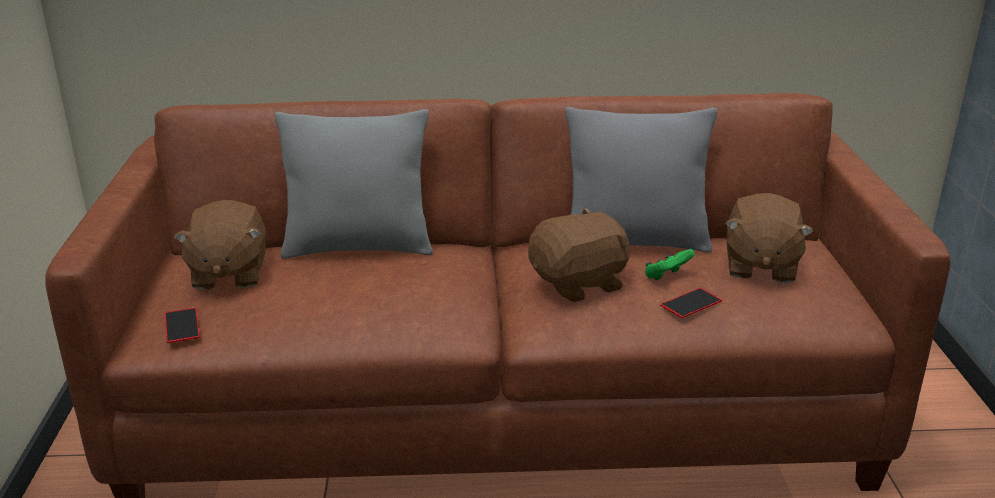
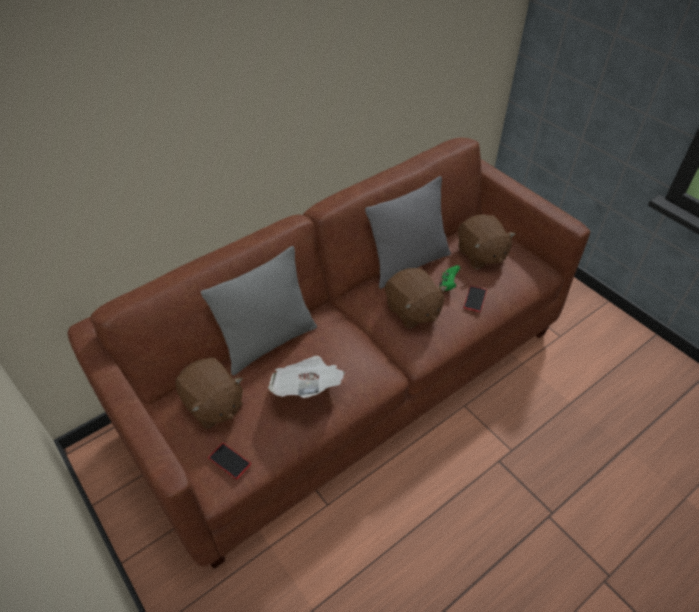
camera: 35 degrees left, 20 degrees up
(344, 296) = (307, 388): none -> newspaper
(579, 284) = (412, 311): brown plush toy -> brown plush toy turned 120 degrees clockwise

